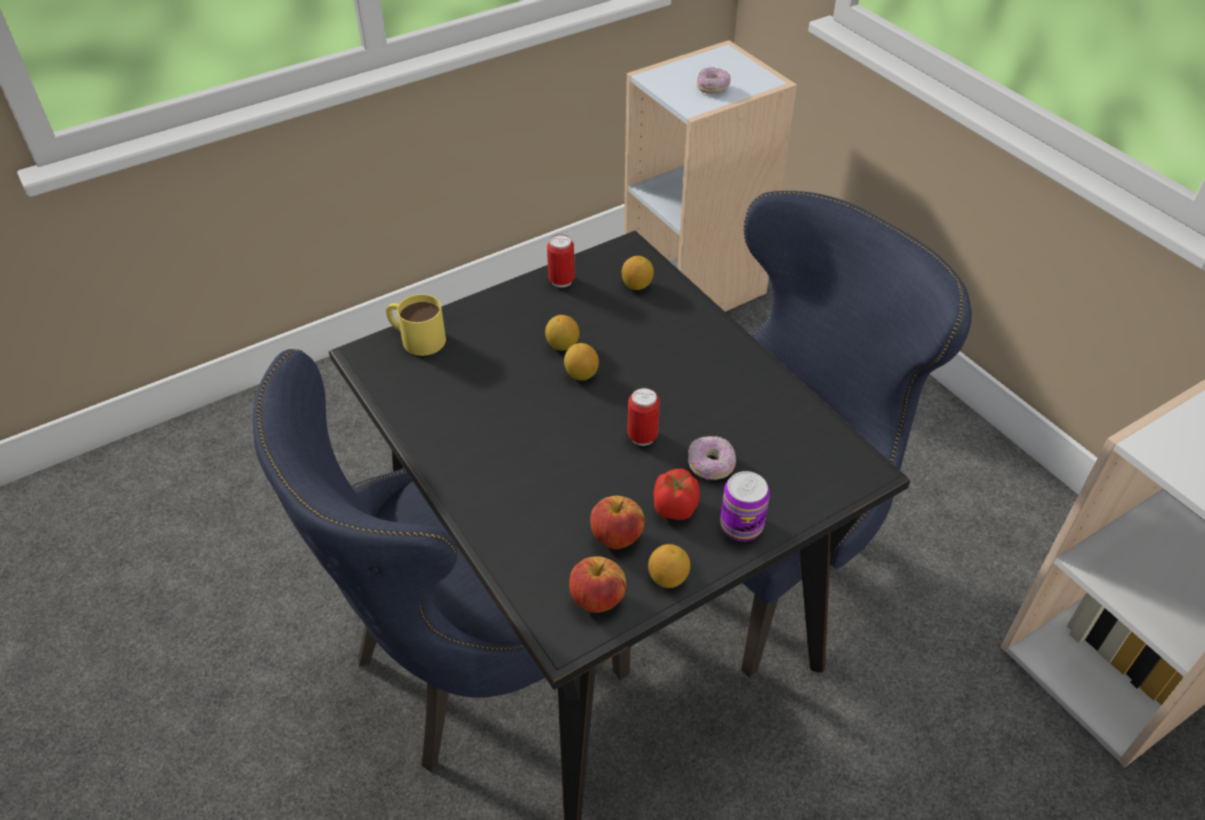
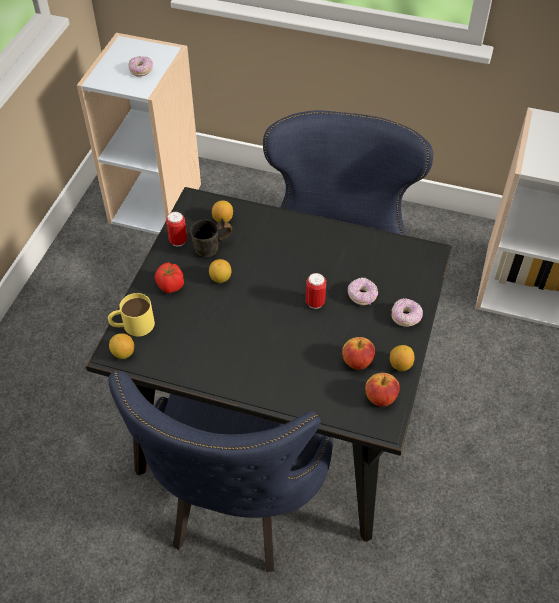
camera: 40 degrees left, 5 degrees up
(581, 374) = (248, 289): lemon -> lemon (123, 353)
(589, 311) = (213, 250): none -> grey mug
(674, 508) = (367, 329): tomato -> tomato (170, 286)
(741, 526) = (406, 317): can -> donut

